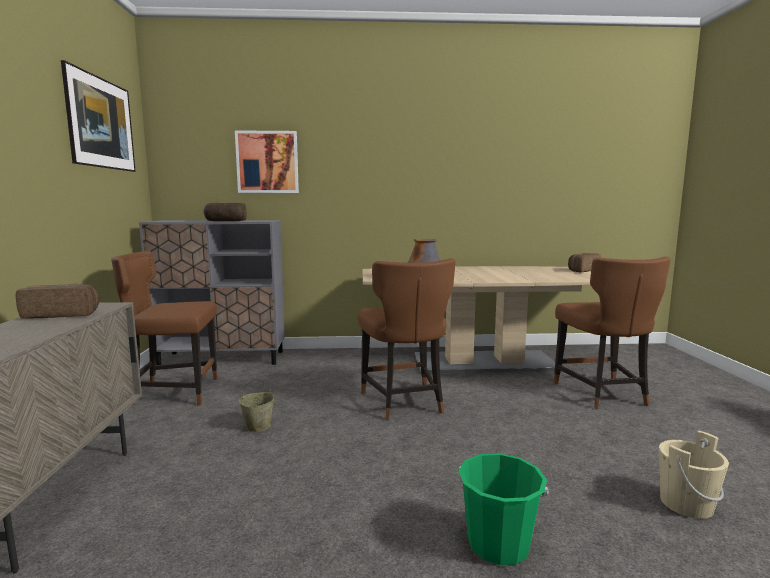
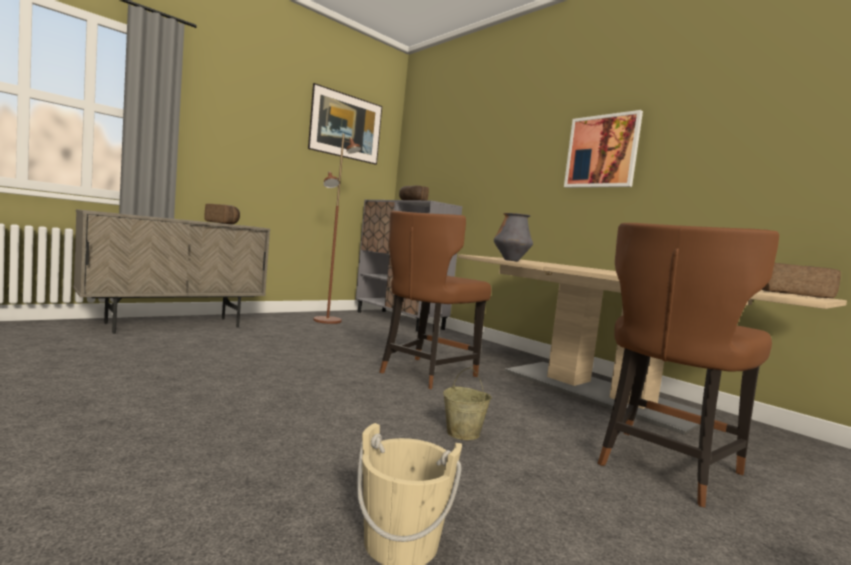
camera: 50 degrees right, 5 degrees down
(174, 392) = (328, 321): brown chair -> brown floor lamp
(258, 426) = (312, 343): beige bucket -> beige bucket (463, 433)
(267, 162) = (464, 154): picture -> picture (602, 151)
(498, 544) = (211, 434): green bucket -> none

